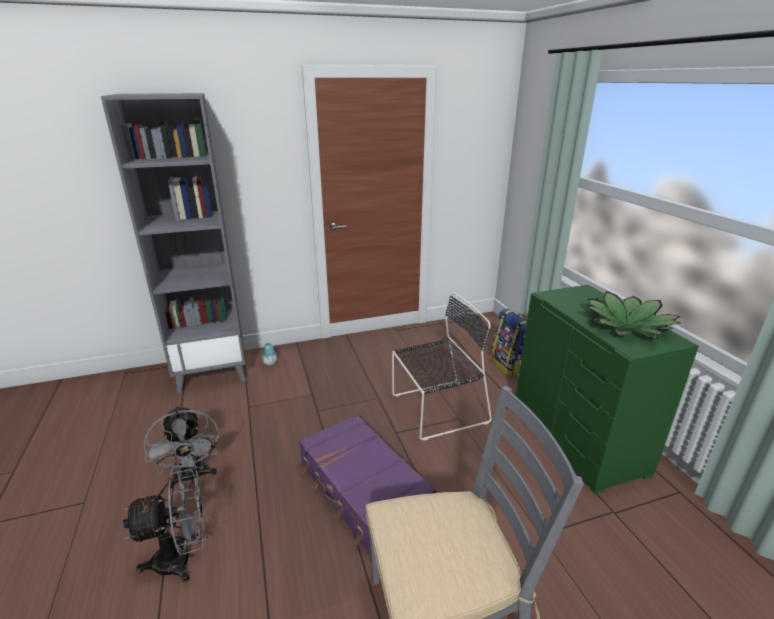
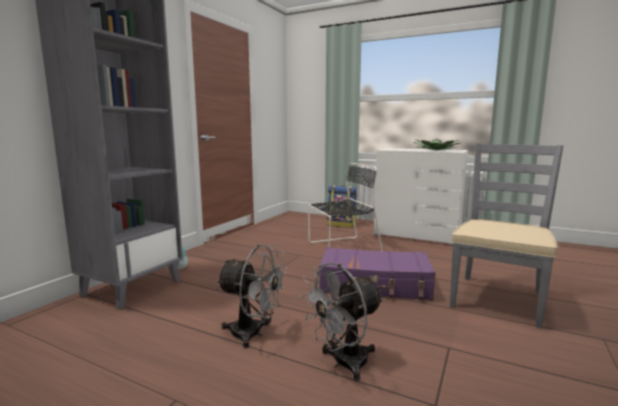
camera: 45 degrees left, 15 degrees down
(183, 558) = (343, 363): grey fan -> grey fan turned 150 degrees counterclockwise
(436, 409) = (341, 247): black chair -> black chair turned 45 degrees clockwise
(578, 438) = (417, 235): green dresser -> white dresser

